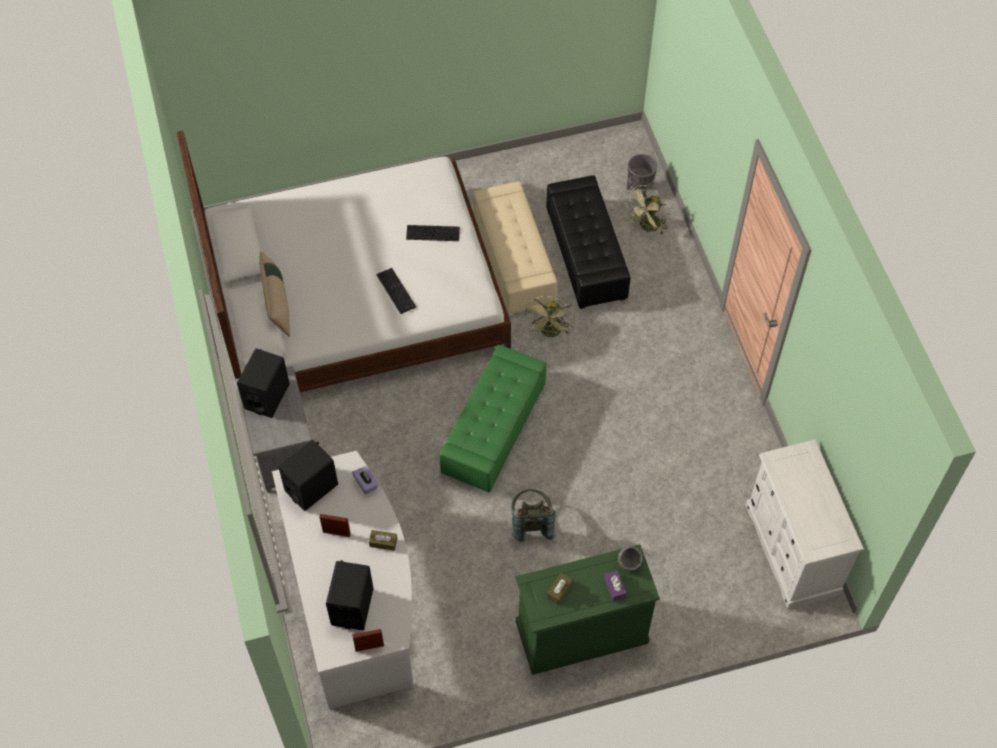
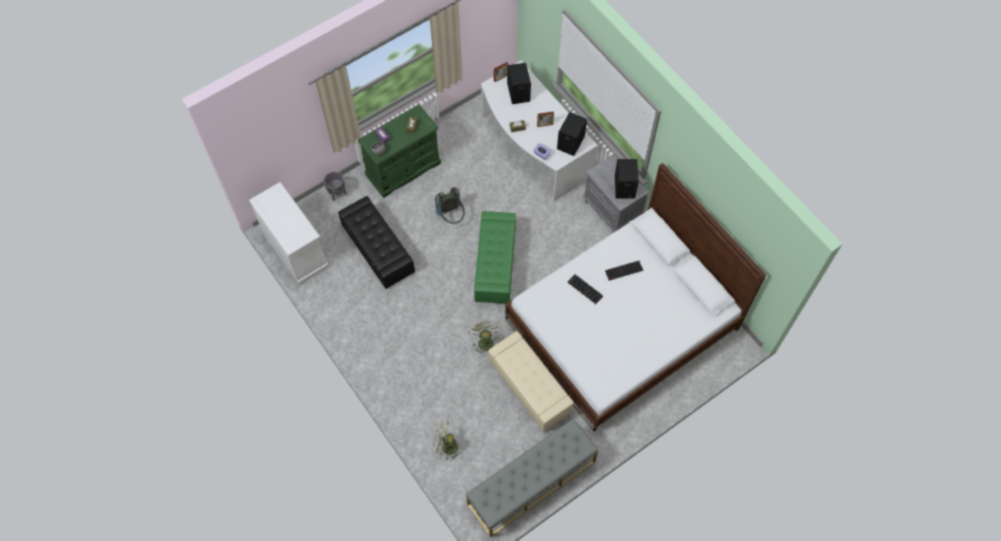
camera: 160 degrees right, 5 degrees up
(277, 304) = (654, 256): beige pillow -> none
(433, 232) = (581, 340): keyboard -> keyboard (623, 271)
(556, 161) = (531, 483): none -> grey bench
(586, 254) = (481, 409): black ottoman -> black ottoman (377, 249)
(639, 190) = (461, 477): grey planter -> grey planter (337, 194)
(647, 227) = (446, 447): green fan -> green fan turned 105 degrees counterclockwise

